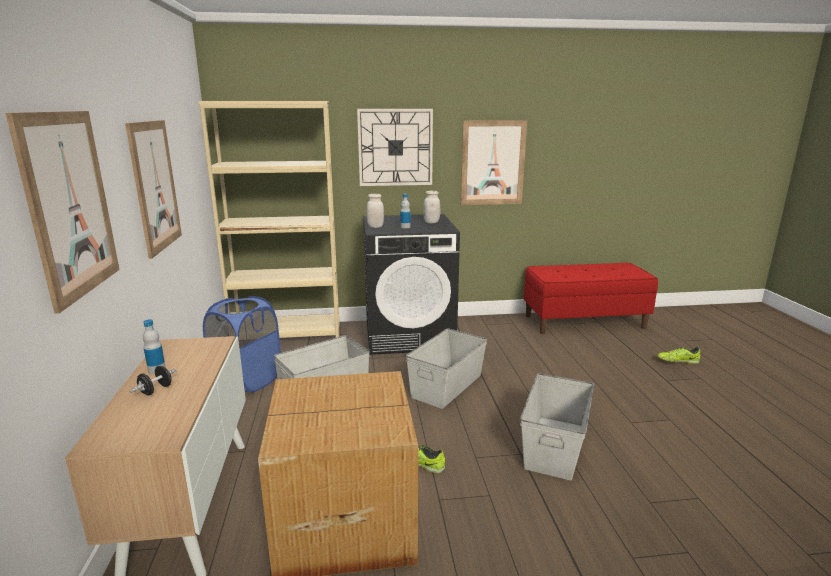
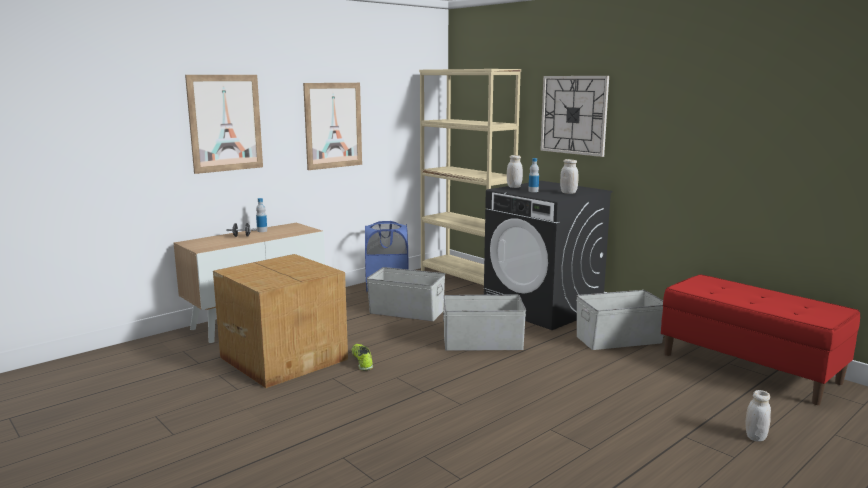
camera: 55 degrees right, 5 degrees down
(492, 163) = (668, 139): picture -> none
(553, 446) = (453, 401): grey storage box -> grey storage box (618, 339)
(677, 361) = (755, 437): shoe -> white jar

